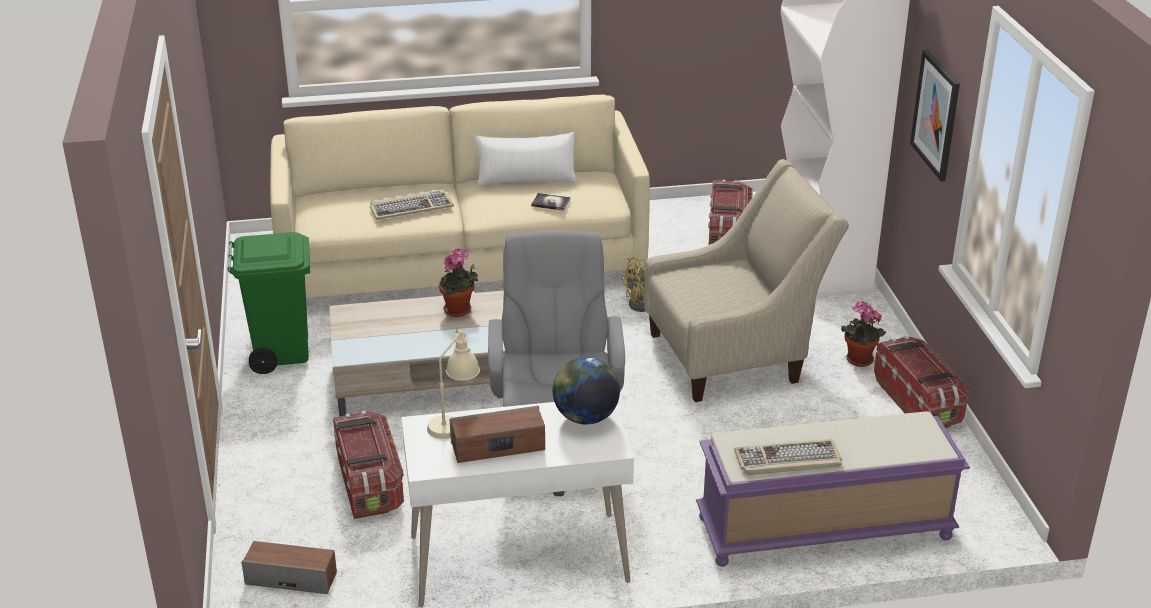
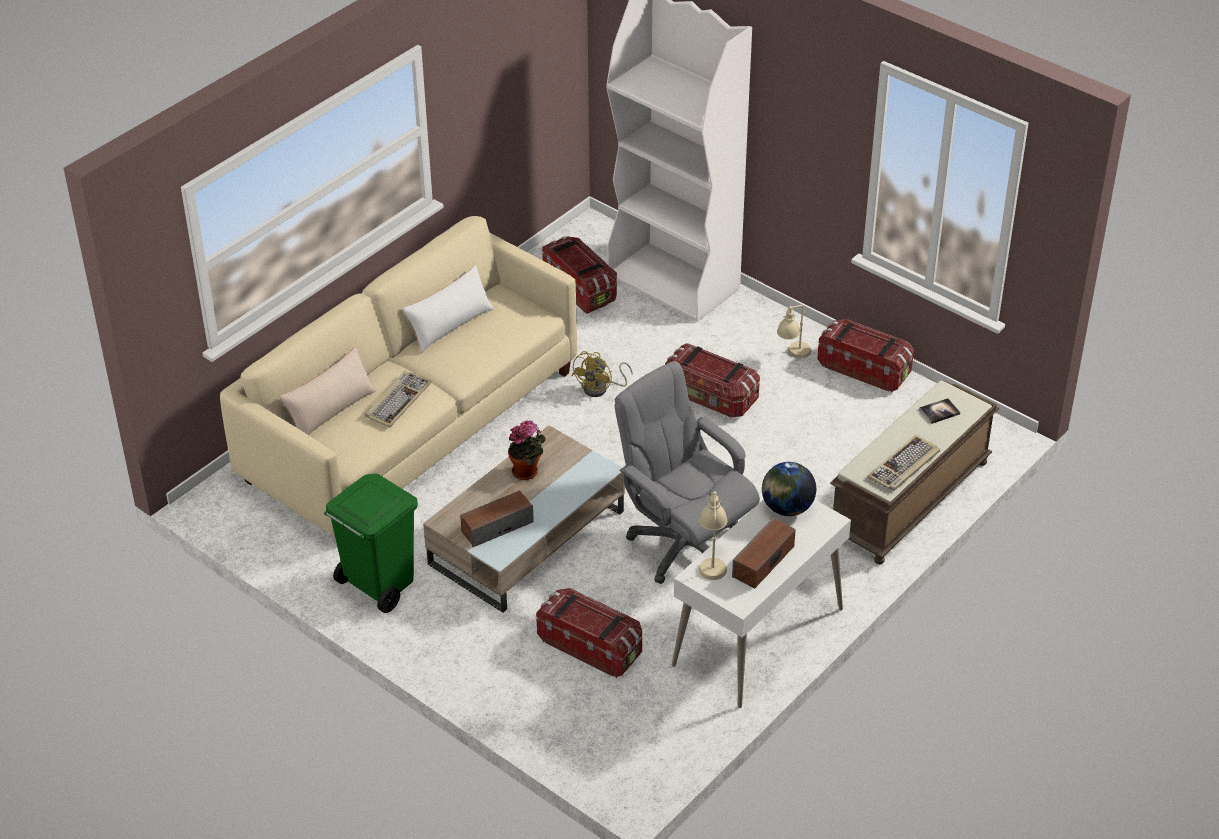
camera: 40 degrees left, 10 degrees up
(291, 578) = (632, 743): speaker -> speaker (497, 526)
(355, 193) = (330, 410): none -> beige pillow
(550, 203) = (500, 339): book -> book (939, 412)
(735, 356) = (710, 397): beige armchair -> storage box
(823, 529) = (909, 500): purple bench -> brown bench
(857, 361) = (793, 356): potted plant -> beige table lamp
(936, 114) = (808, 142): picture -> none

